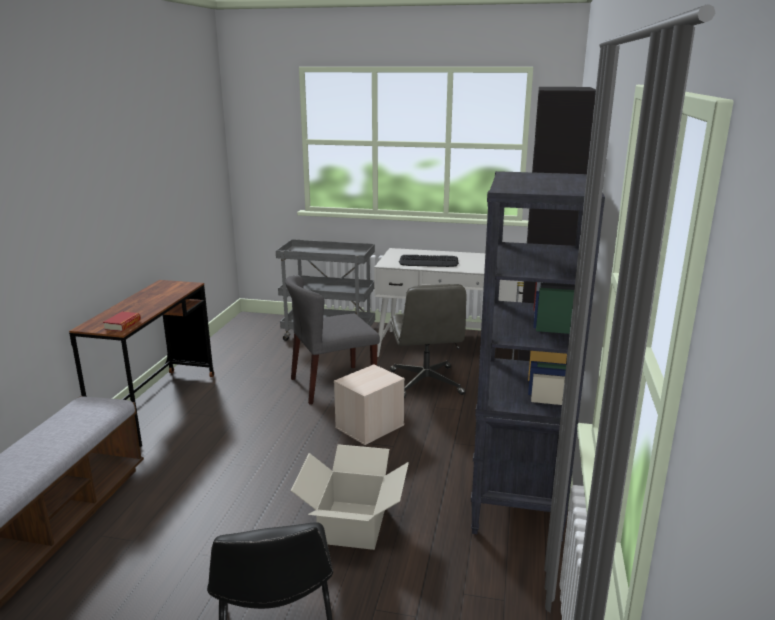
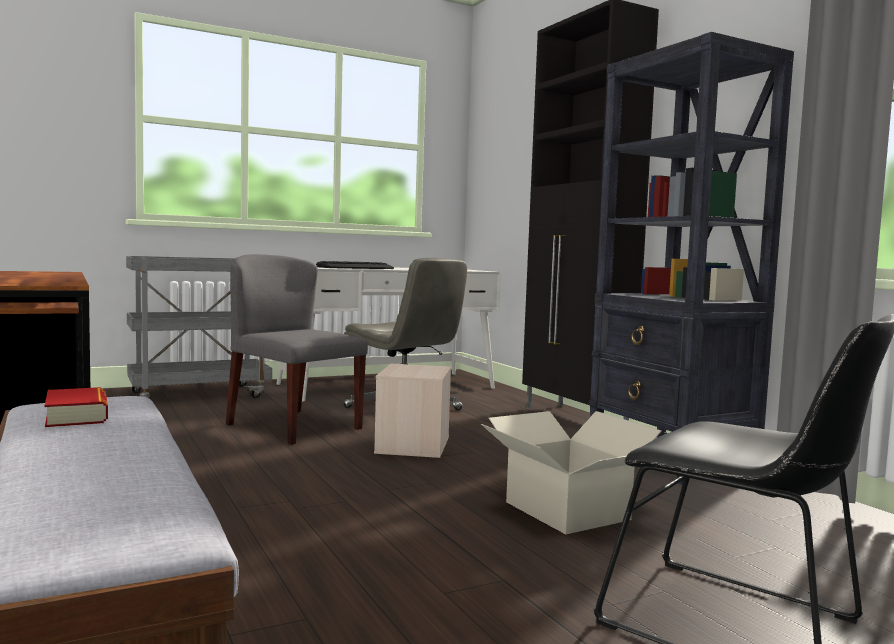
camera: 40 degrees left, 15 degrees down
(123, 325) = (54, 282): book -> book (77, 416)
(332, 384) = (293, 426): grey chair -> grey chair turned 105 degrees clockwise

